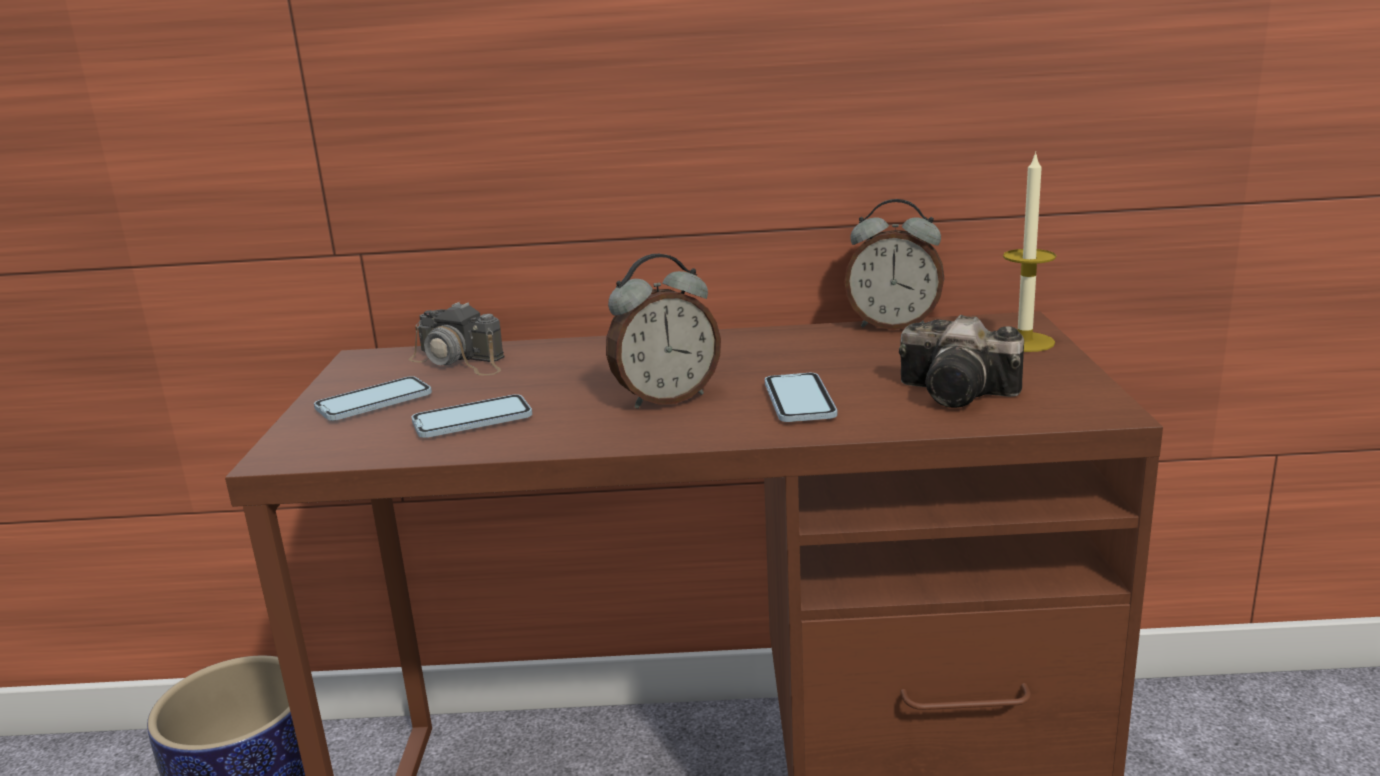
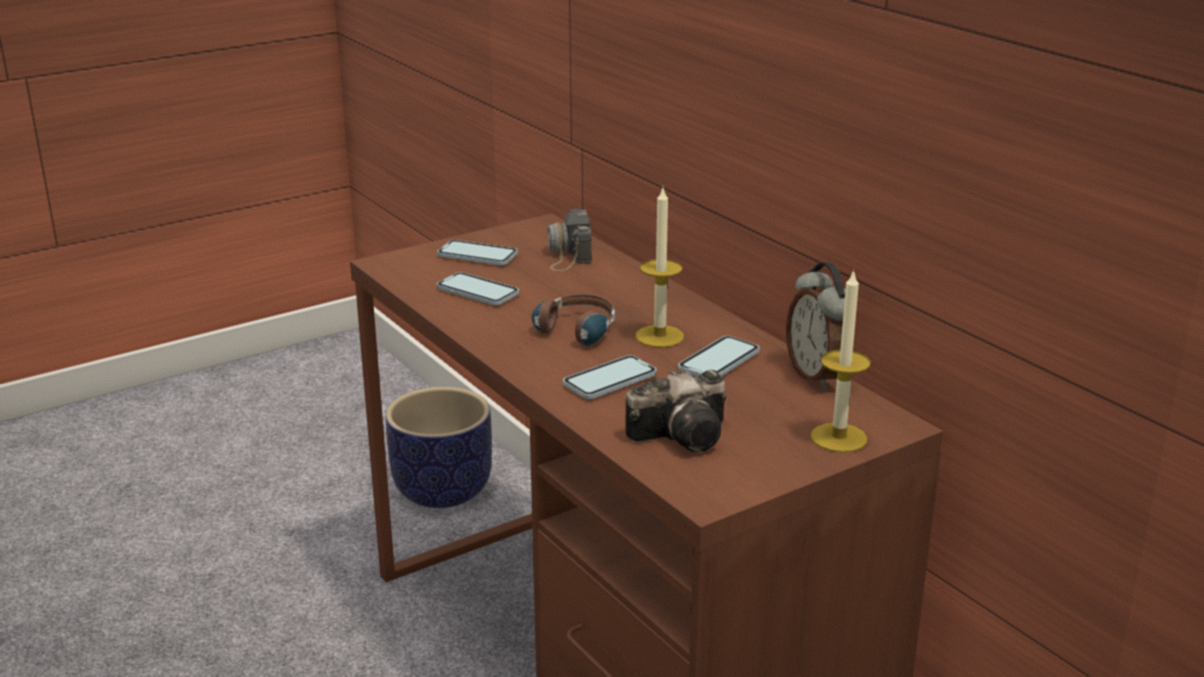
camera: 55 degrees right, 5 degrees up
(666, 398) = (569, 336): alarm clock -> headphones
(728, 362) = (659, 336): none -> candle
(817, 351) = (719, 361): none -> phone
(962, 394) = (685, 435): camera -> camera turned 105 degrees counterclockwise

